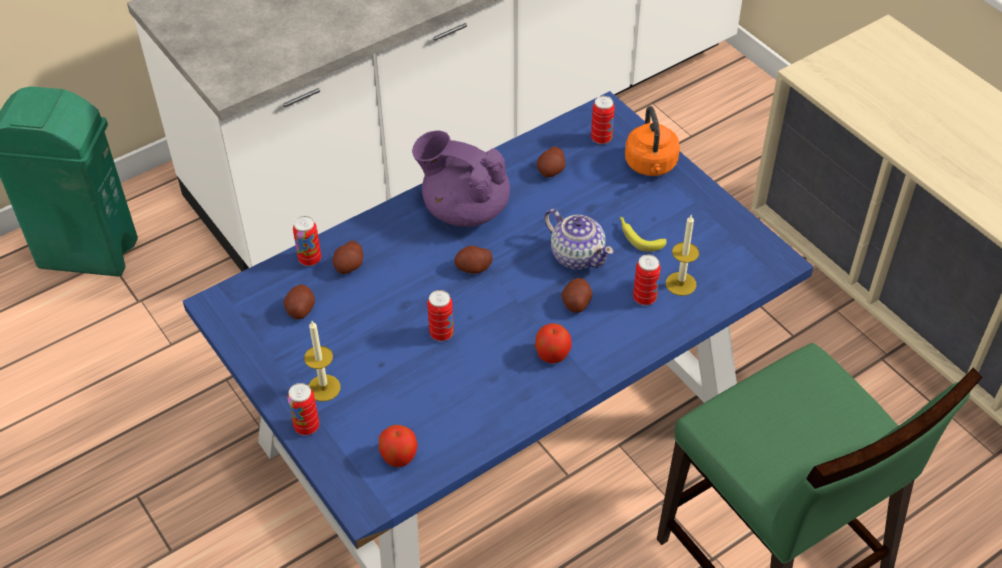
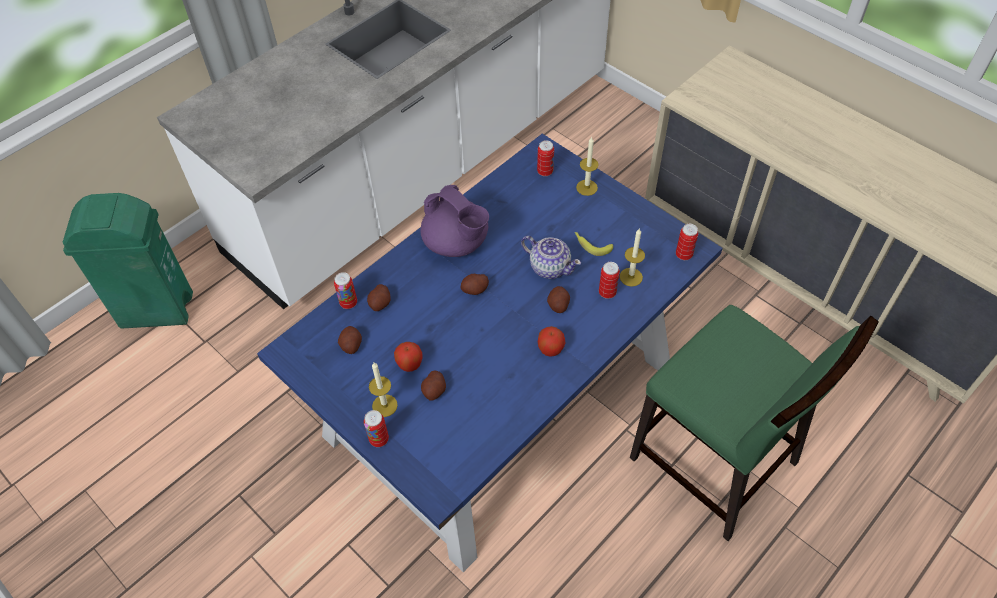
camera: 10 degrees left, 5 degrees up
(399, 456) = (455, 451): apple -> apple (410, 364)
(441, 333) = (463, 346): can -> can (684, 255)
(464, 208) = (456, 243): purple teapot -> purple teapot turned 150 degrees counterclockwise
(551, 170) = (514, 203): potato -> potato (434, 390)
(651, 165) = (587, 187): orange kettle -> candle

